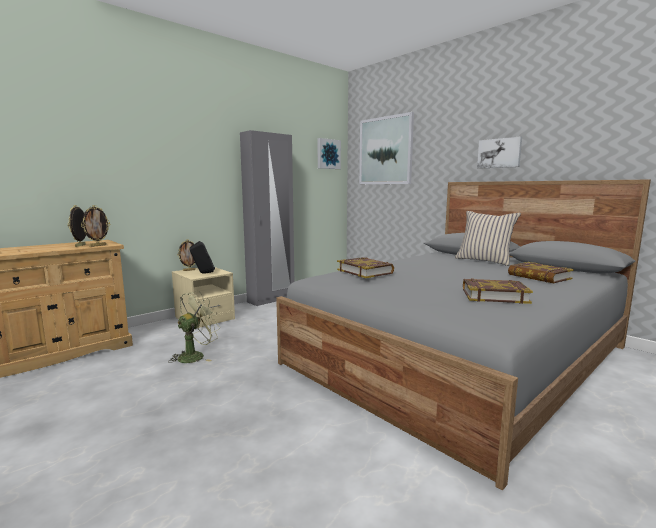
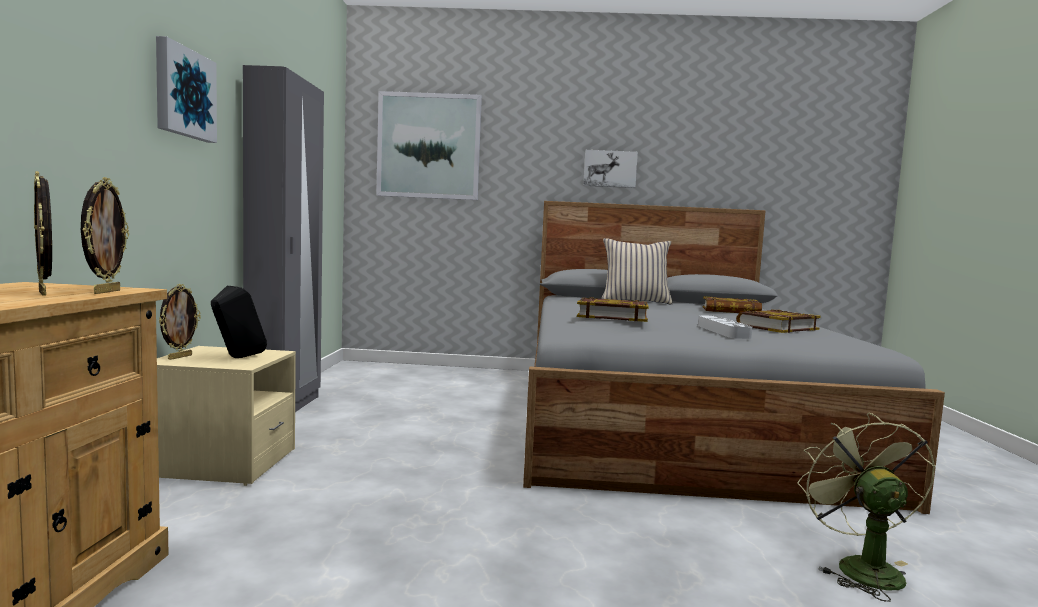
camera: 45 degrees left, 5 degrees down
(195, 356) = (368, 522): green fan -> green fan (859, 567)
(328, 154) = (329, 137): picture -> picture (183, 93)
(415, 292) = (723, 331): none -> grey tray

